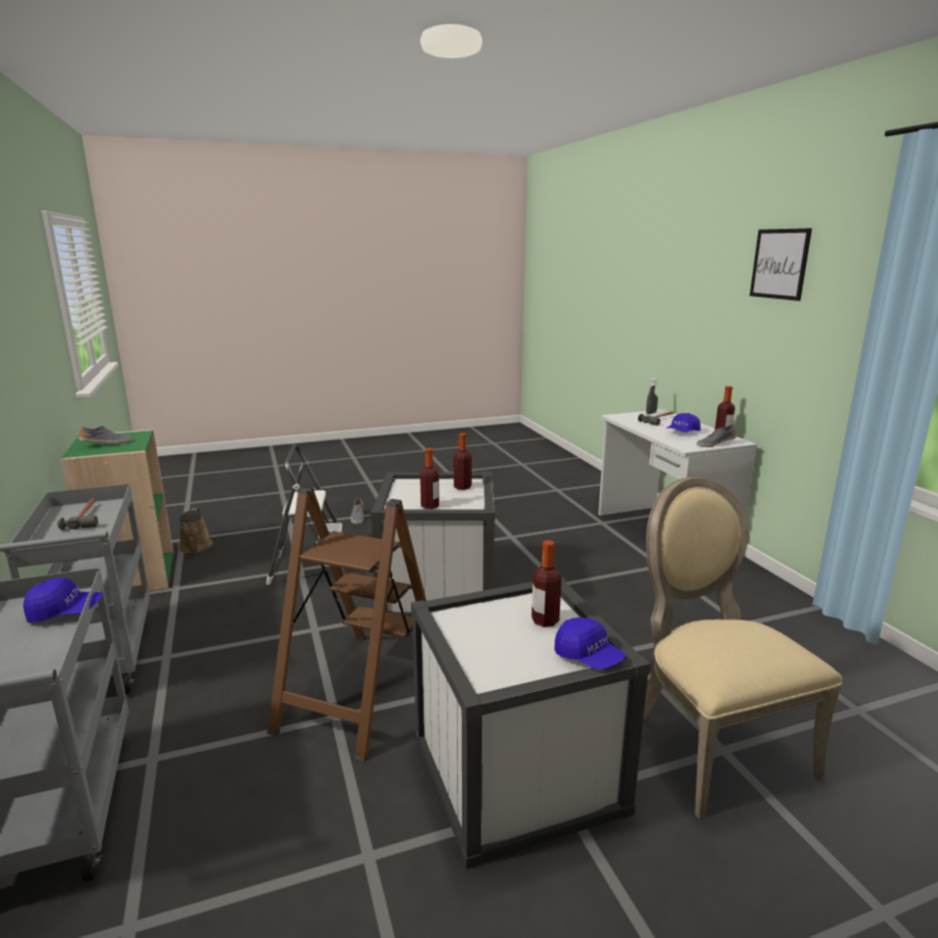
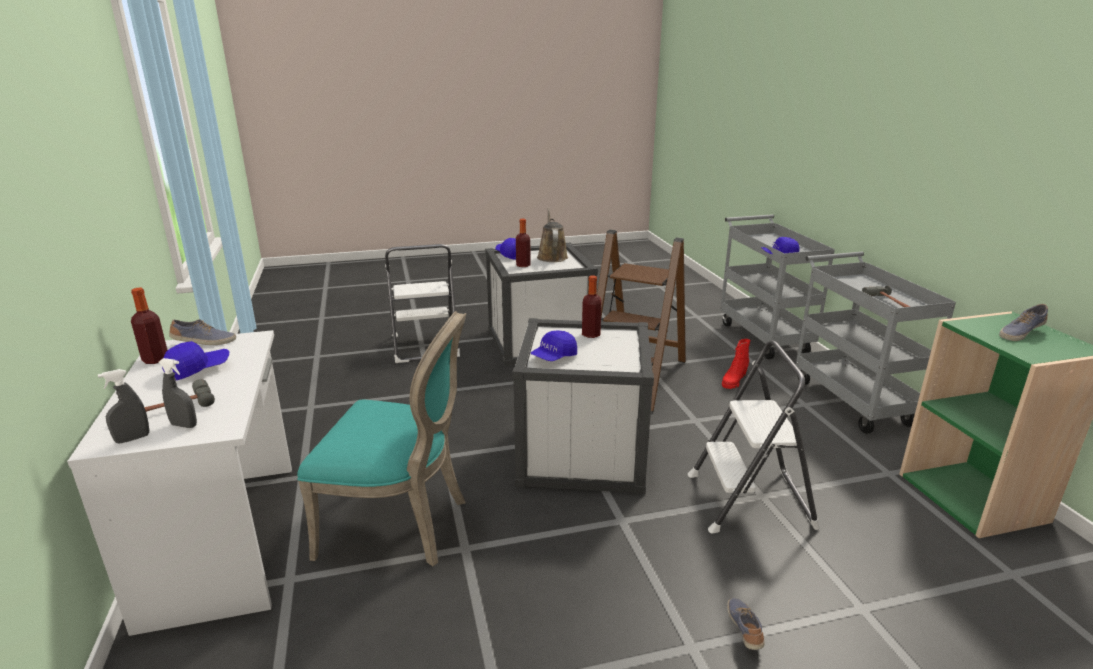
camera: 175 degrees left, 5 degrees up
(195, 548) = (961, 549): brown watering can -> brown watering can (552, 256)
(224, 690) = (733, 381): none -> red boot
(462, 487) = (554, 357): bottle -> blue cap
(559, 544) = (400, 525): none -> turquoise chair
(637, 416) = (184, 425): none -> grey spray bottle
(711, 744) = (425, 347): beige chair -> white step ladder
(779, 264) = (63, 95): picture -> none

